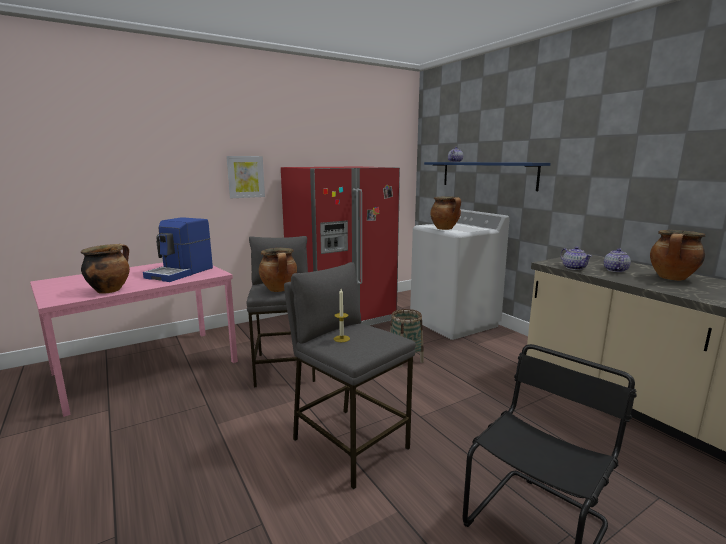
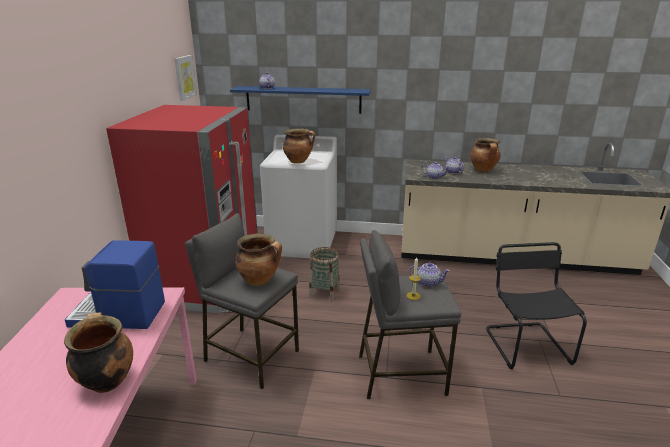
camera: 50 degrees left, 10 degrees up
(181, 273) = (118, 315): coffee machine -> coffee machine turned 120 degrees clockwise
(245, 177) = (75, 153): picture -> picture (185, 77)
(378, 338) = (427, 282): none -> teapot

